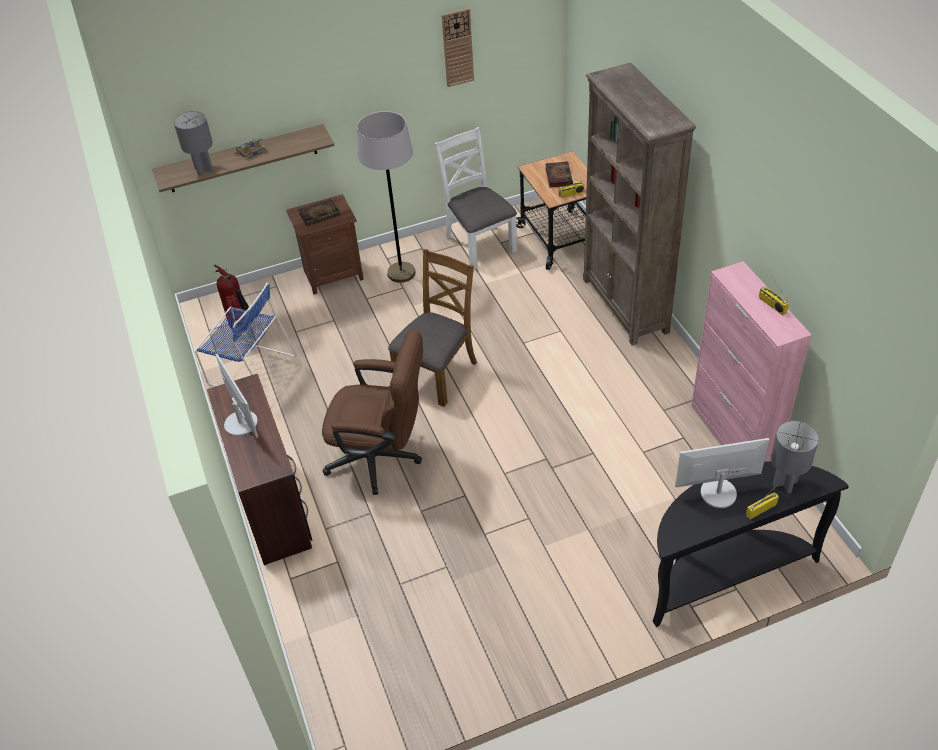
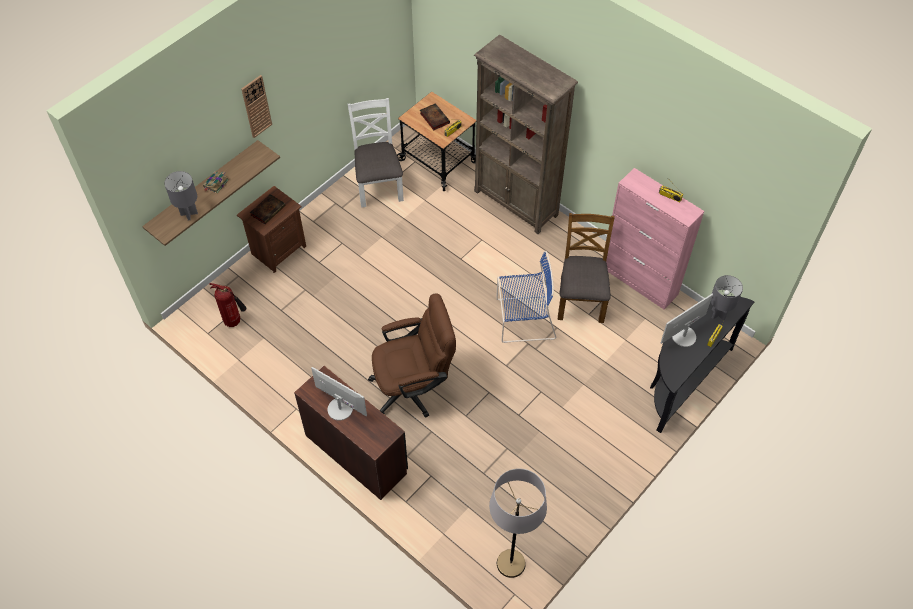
camera: 30 degrees left, 10 degrees up
(249, 369) = (265, 355): blue chair -> blue chair (523, 319)
(401, 273) = (333, 230): grey floor lamp -> grey floor lamp (511, 563)
(438, 373) = (413, 306): brown chair -> brown chair (581, 298)
(457, 48) = (343, 45): wall clock -> wall clock (256, 106)
(479, 243) = (378, 185): white chair -> white chair turned 45 degrees clockwise

